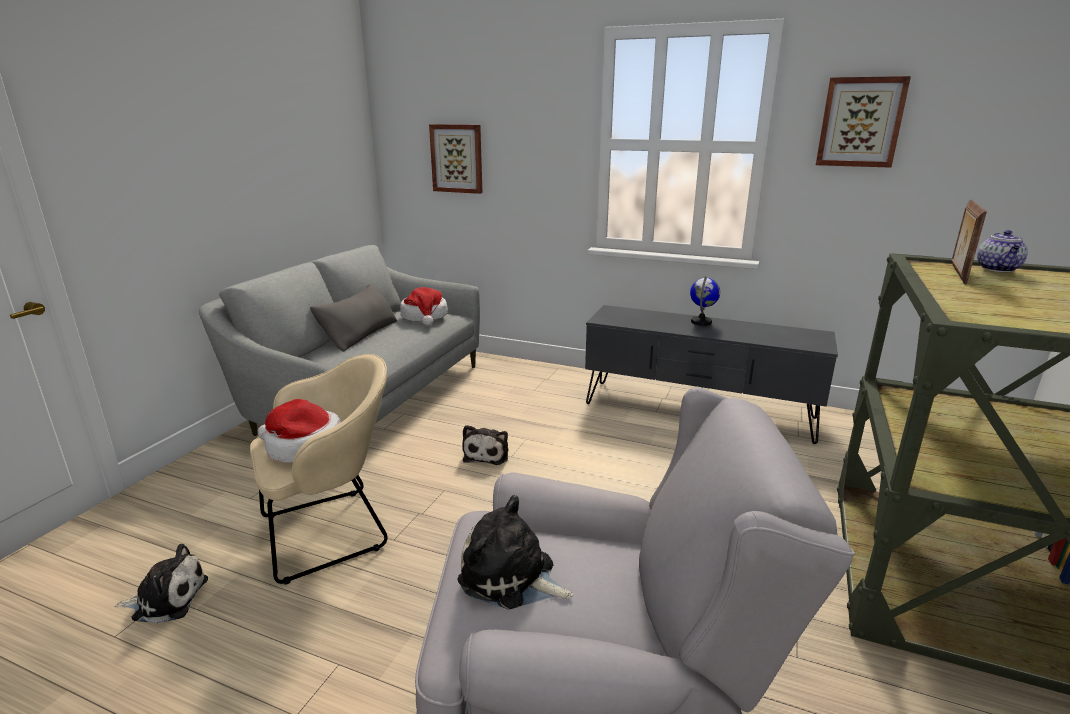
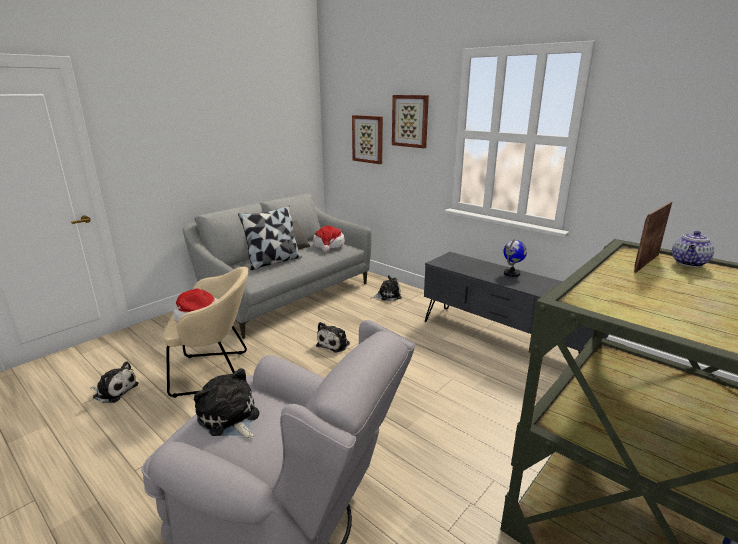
camera: 20 degrees right, 0 degrees up
(360, 348) = (273, 262): none -> pillow
(515, 378) = (387, 295): none -> plush toy
(860, 122) = (654, 125): picture -> picture (410, 121)

